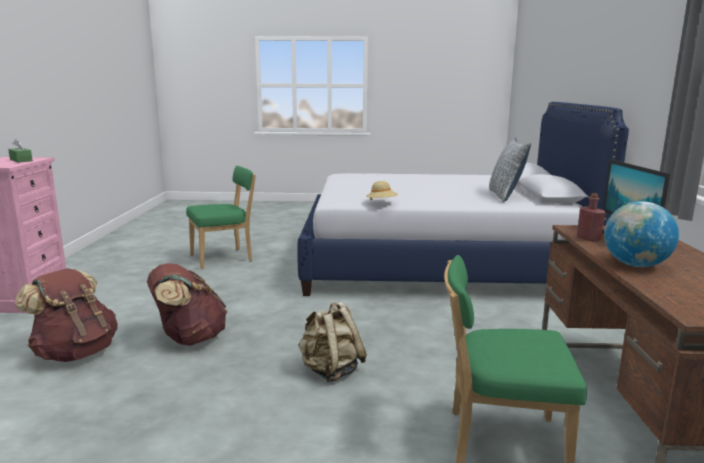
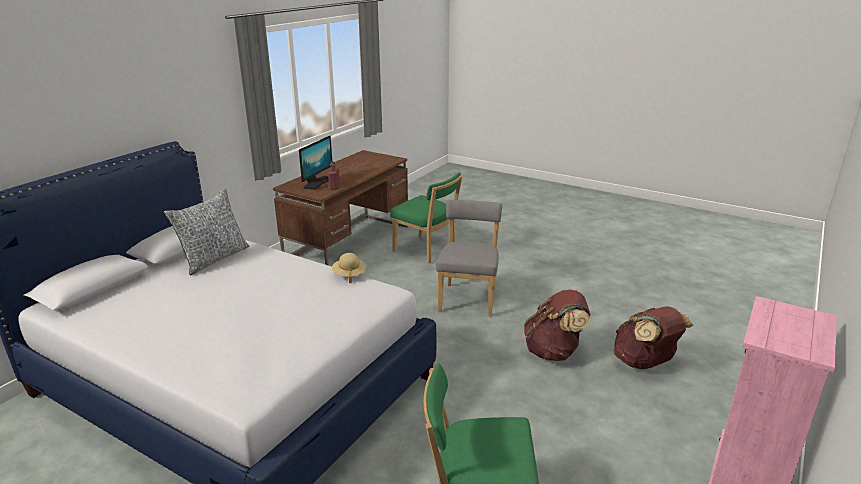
camera: 150 degrees left, 10 degrees up
(21, 160) = (777, 331): green tissue box -> none
(331, 371) = (468, 298): beige backpack -> grey chair
(635, 265) = (359, 173): globe -> none

